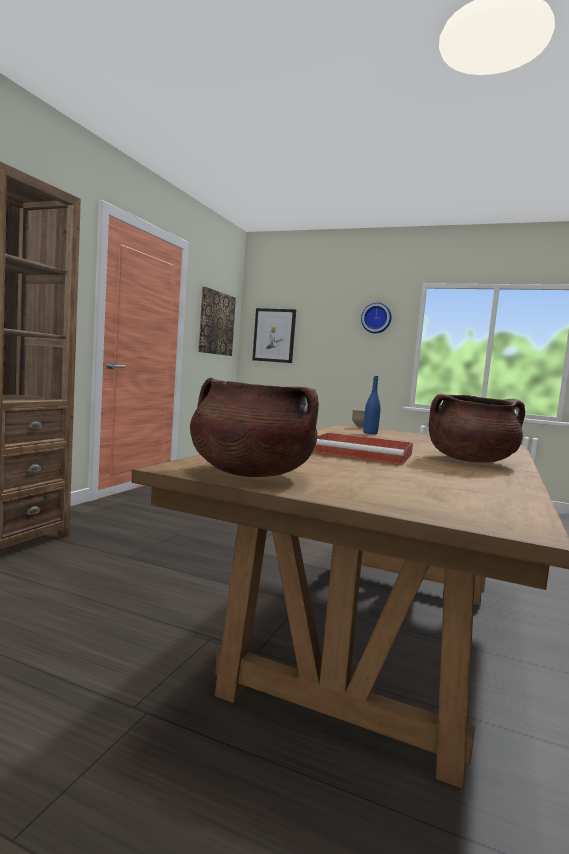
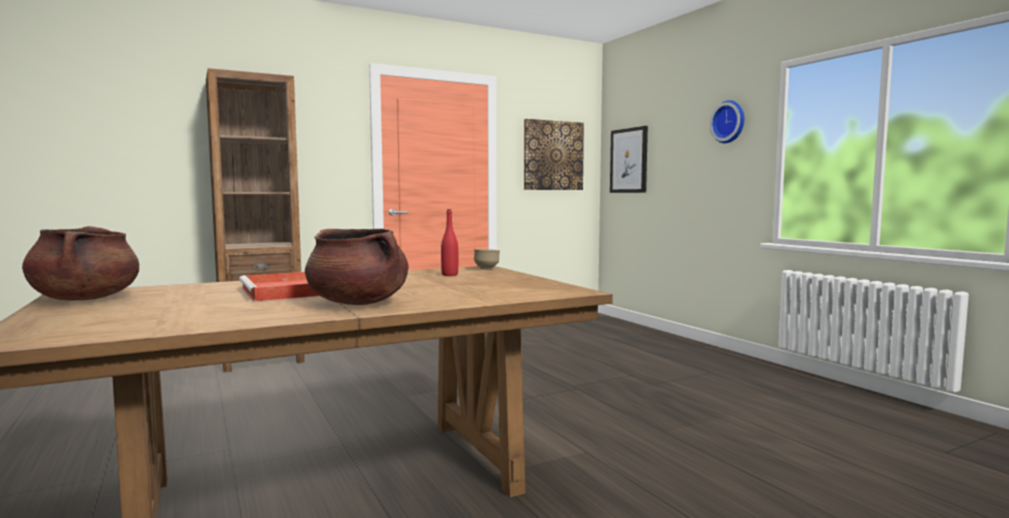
camera: 40 degrees right, 0 degrees up
(370, 433) = (449, 275): blue bottle -> red bottle

